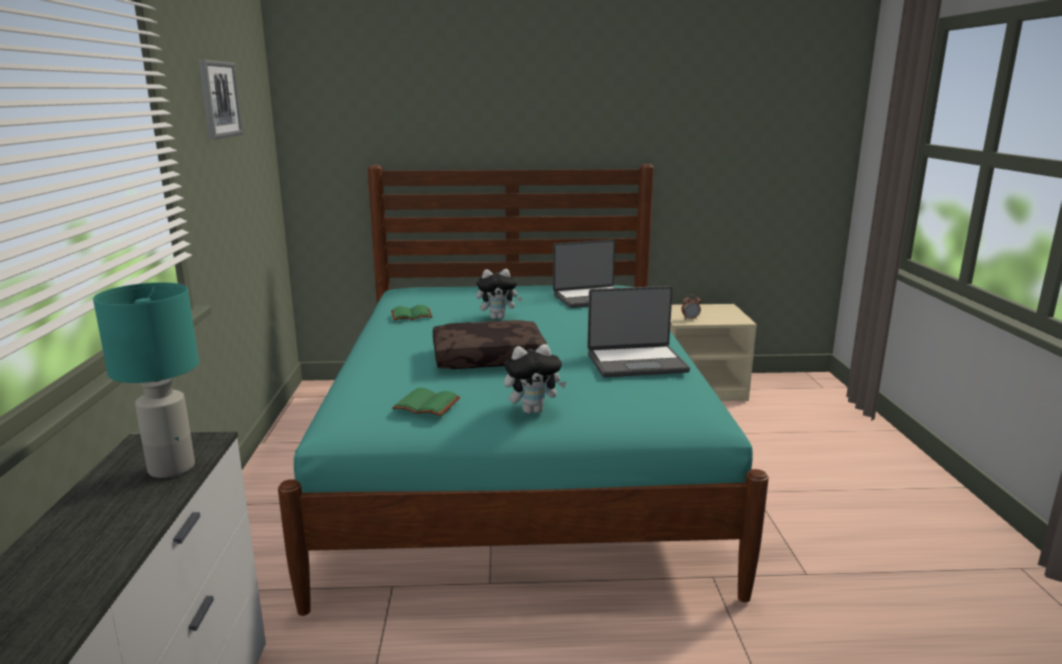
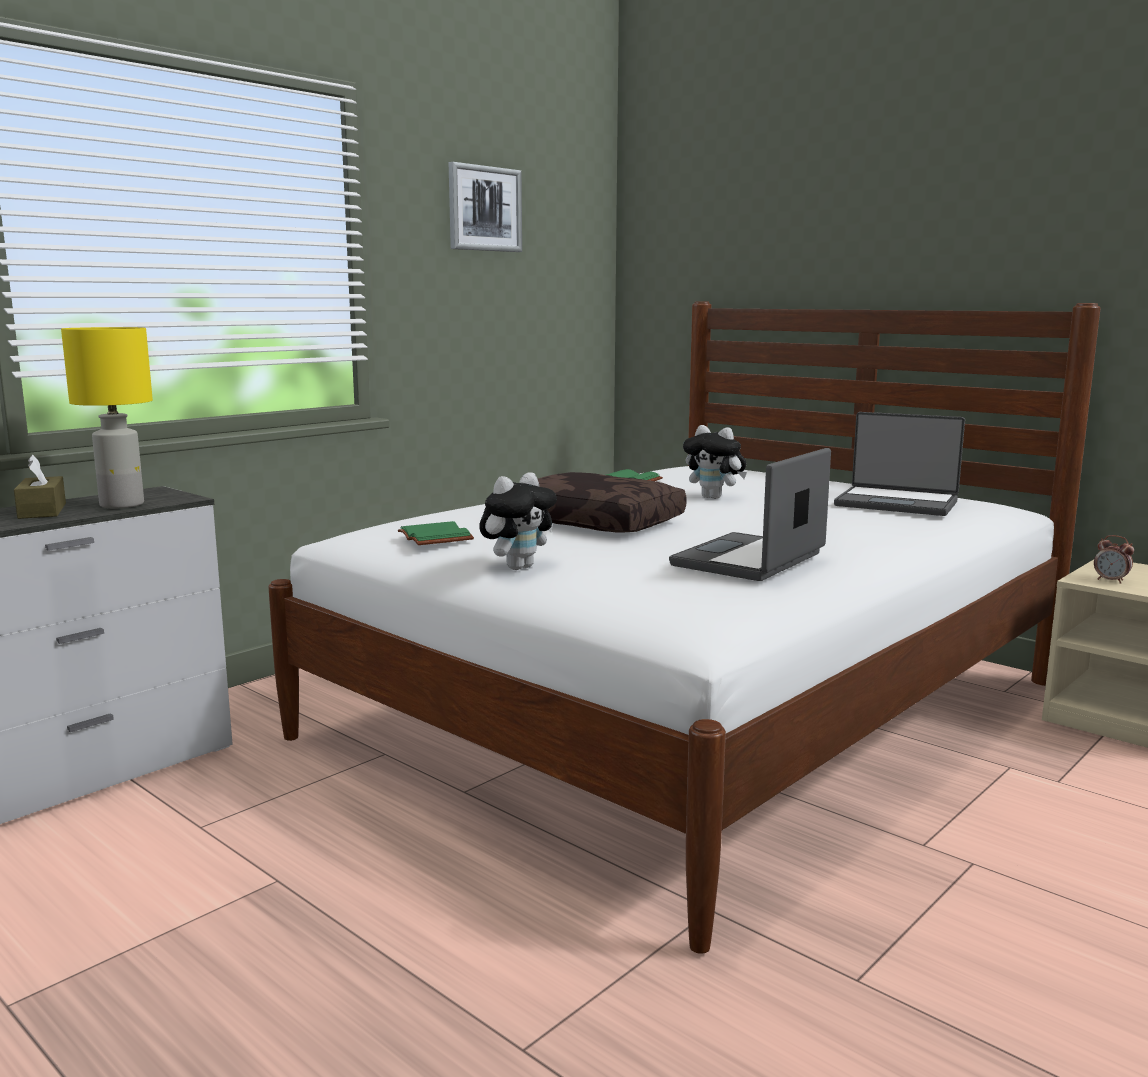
camera: 45 degrees right, 5 degrees down
(108, 506) = (42, 511): none -> brown tissue box
(171, 468) = (122, 504): turquoise table lamp -> yellow table lamp
(518, 463) = (694, 709): turquoise bed -> white bed
(533, 410) = (518, 567): plush toy -> plush toy turned 75 degrees counterclockwise
(636, 362) = (751, 560): laptop -> laptop turned 90 degrees clockwise

